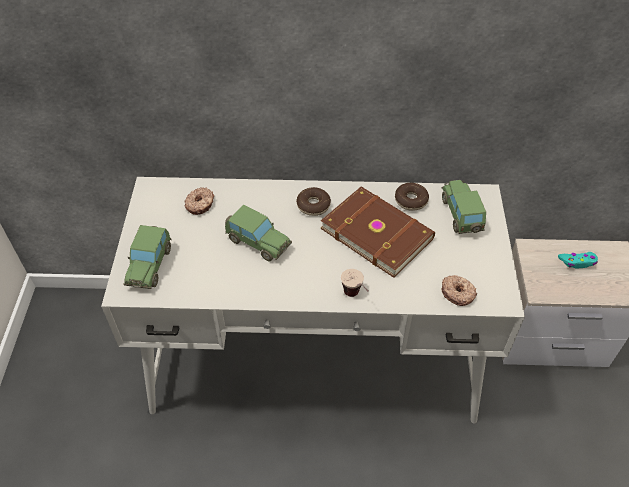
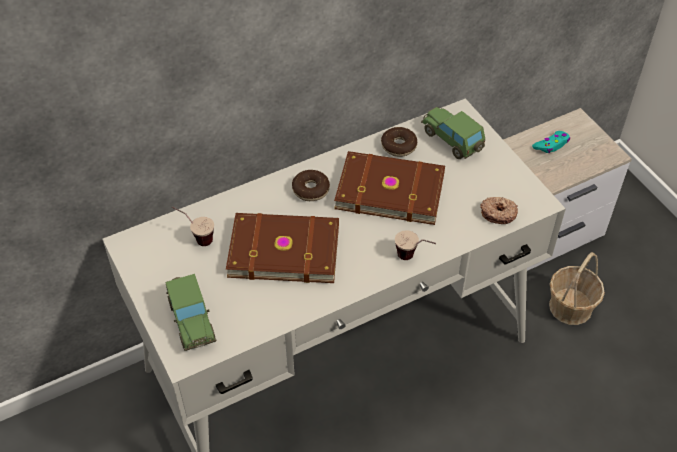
camera: 30 degrees left, 0 degrees up
(200, 204) = (196, 237): donut -> cup
(257, 242) = (283, 249): toy car -> brown book
(536, 414) = (570, 307): none -> basket

